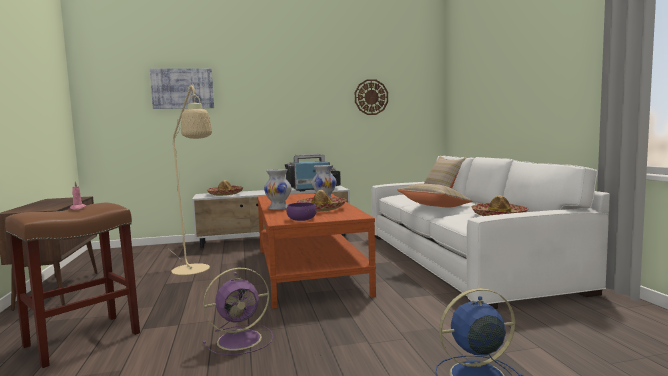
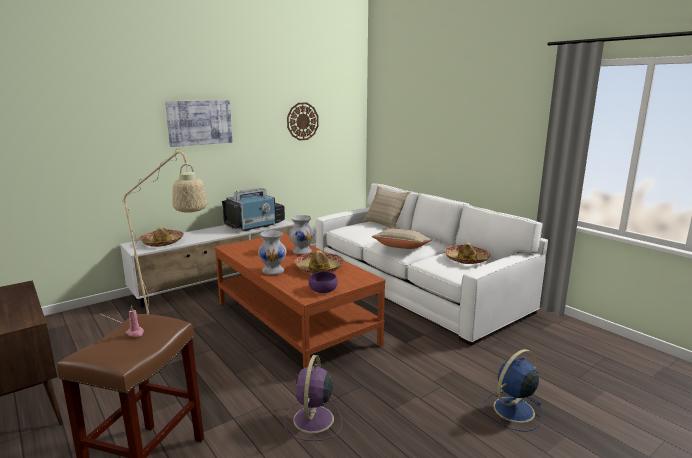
camera: 25 degrees left, 10 degrees up
(182, 88) = (93, 118): picture -> picture (199, 122)
(241, 339) = (313, 420): purple fan -> purple fan turned 150 degrees clockwise

